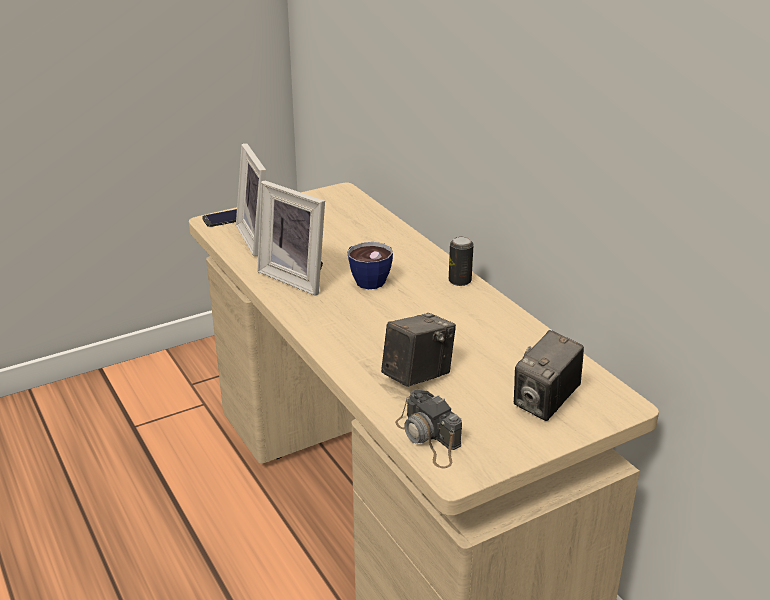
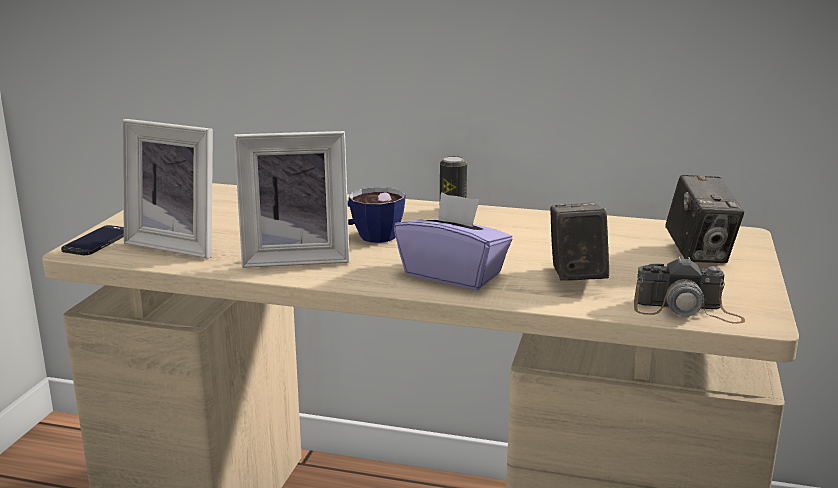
camera: 45 degrees left, 10 degrees down
(352, 334) = (453, 275): none -> purple tissue box

